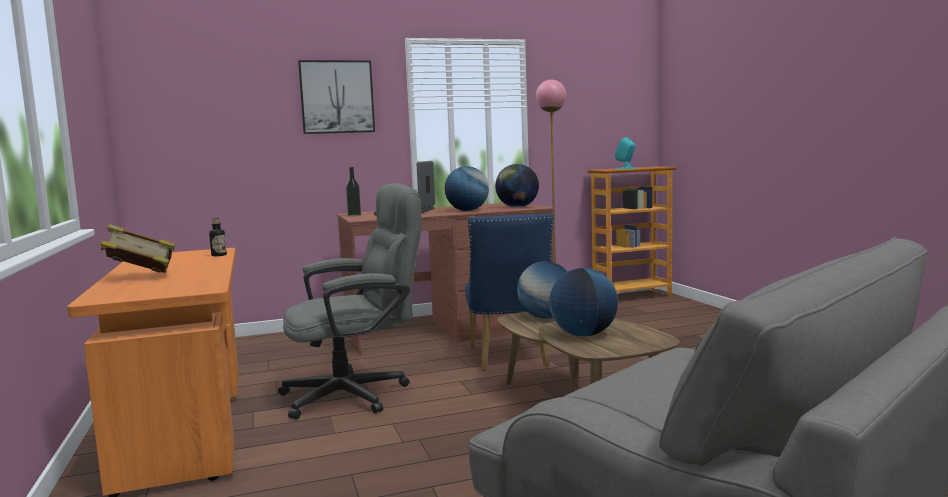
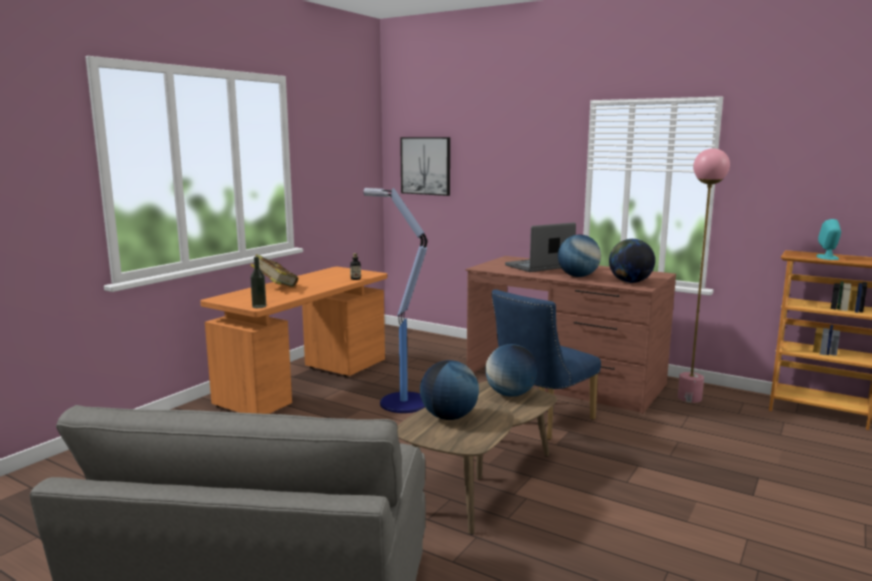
camera: 50 degrees right, 5 degrees up
(337, 97) = (526, 154): picture -> picture (426, 166)
(354, 215) = (499, 261): bottle -> bottle (259, 306)
(357, 394) = (402, 402): grey office chair -> floor lamp

